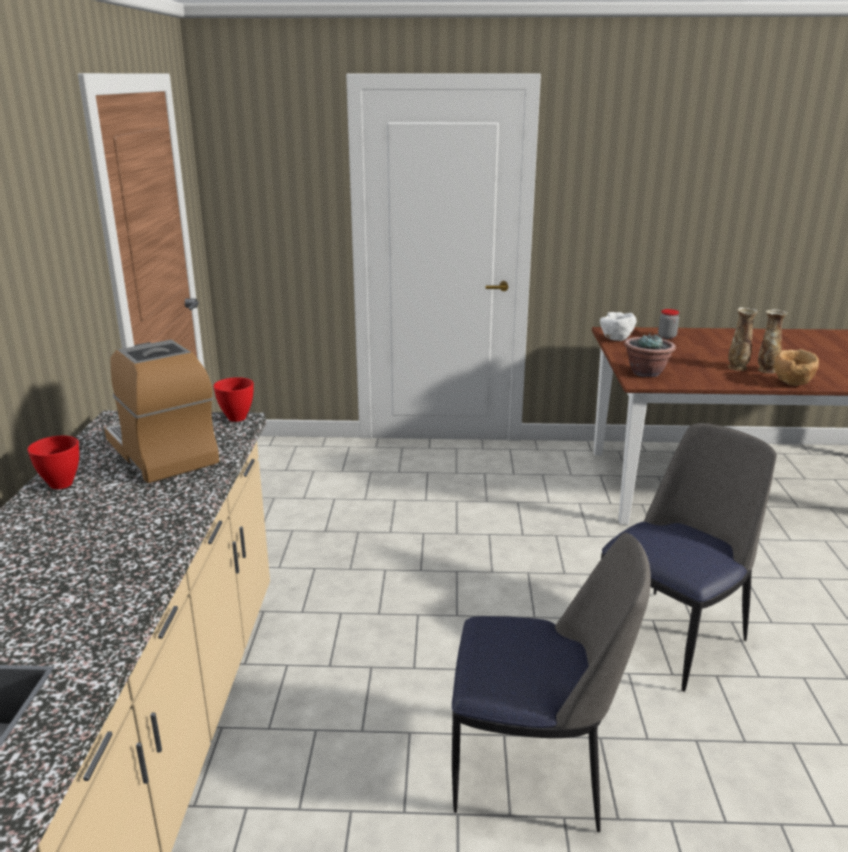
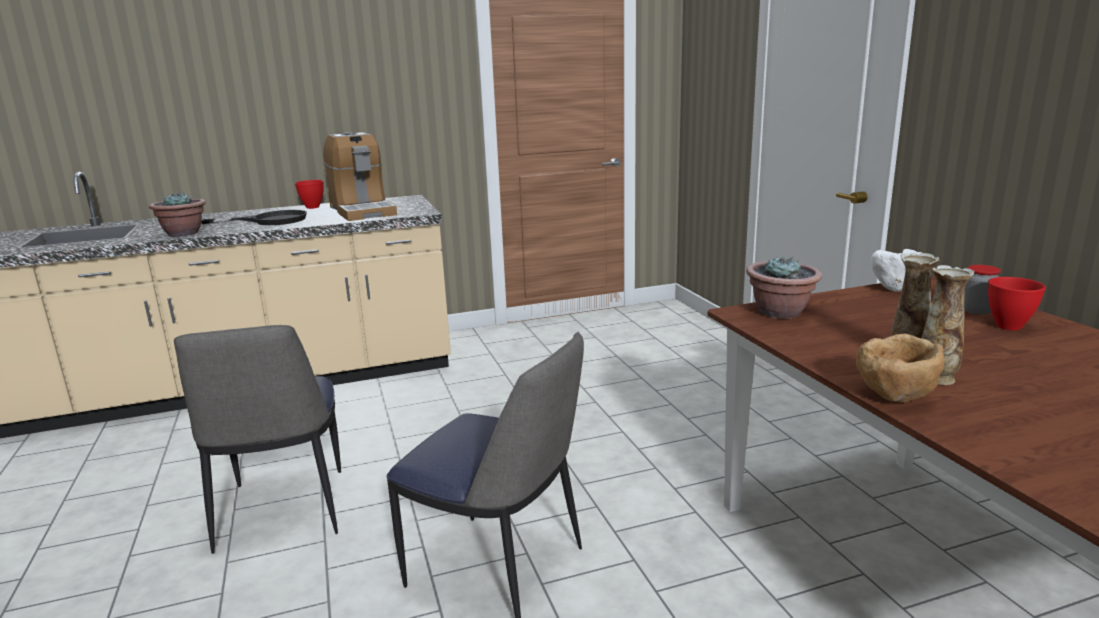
camera: 70 degrees right, 5 degrees down
(115, 598) = (183, 234): none -> potted plant
(124, 519) = (270, 221): none -> black frying pan
(162, 452) = (362, 211): coffee machine -> coffee machine turned 120 degrees clockwise
(238, 418) = (426, 211): red bowl -> red bowl (1010, 326)

